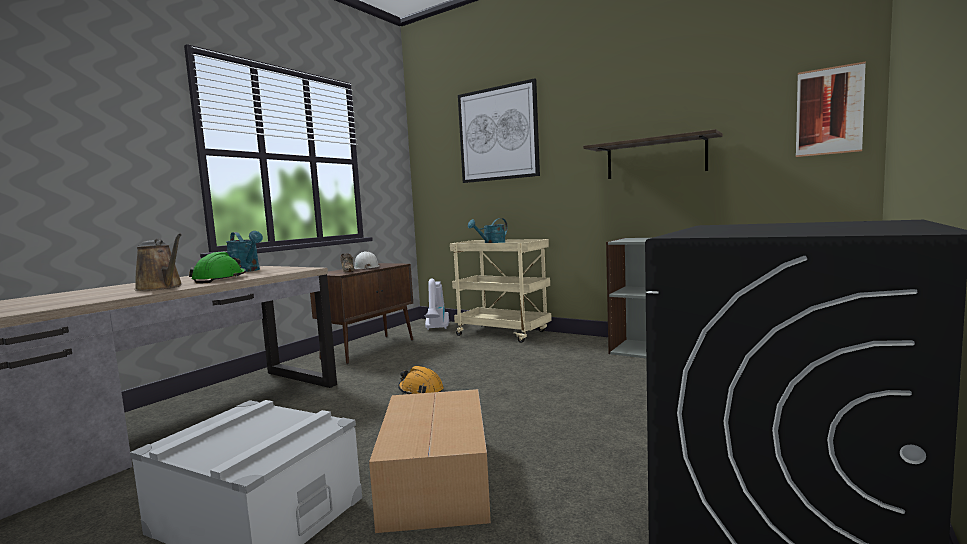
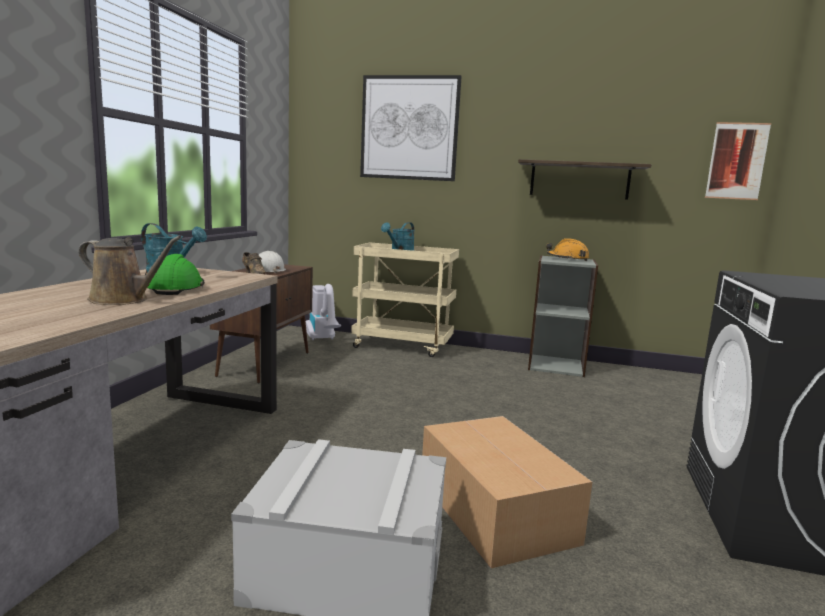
camera: 20 degrees left, 5 degrees up
(421, 391) = (380, 414): orange hard hat -> orange hard hat (567, 259)

